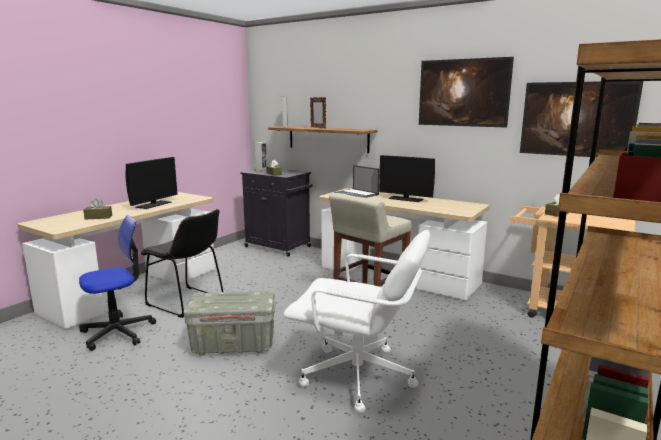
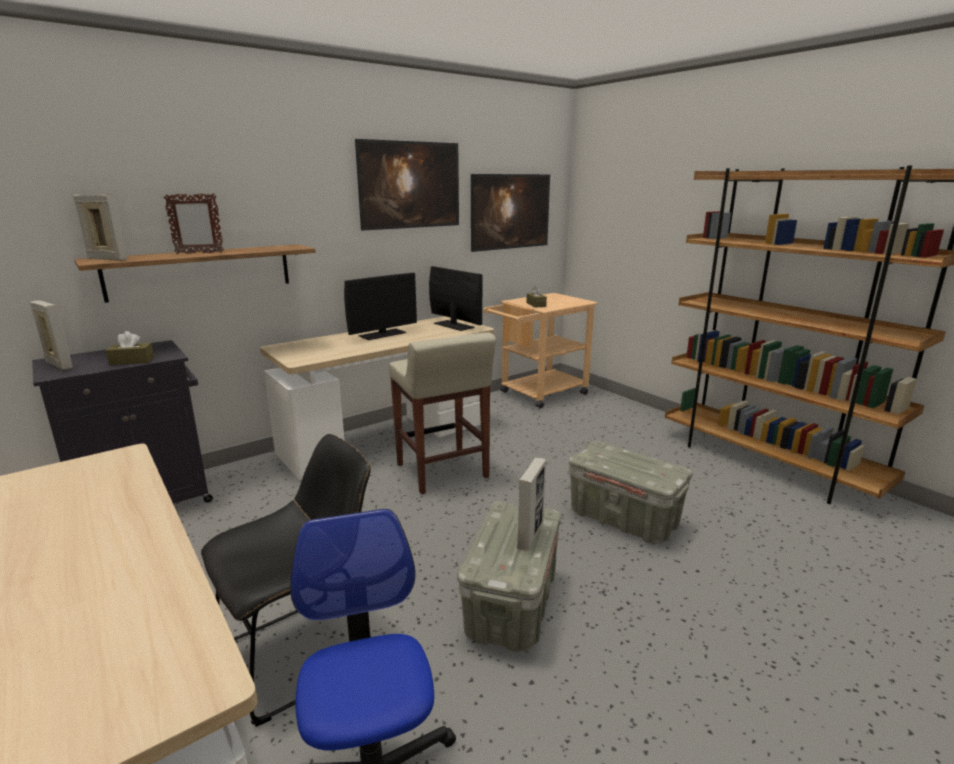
camera: 70 degrees left, 5 degrees up
(98, 217) = (127, 608): brown tissue box -> none
(153, 204) = (97, 516): monitor -> monitor (453, 325)
(235, 303) = (530, 536): none -> picture frame
(357, 194) = (316, 348): laptop -> none
(359, 377) = (624, 519): white office chair -> grey storage box

